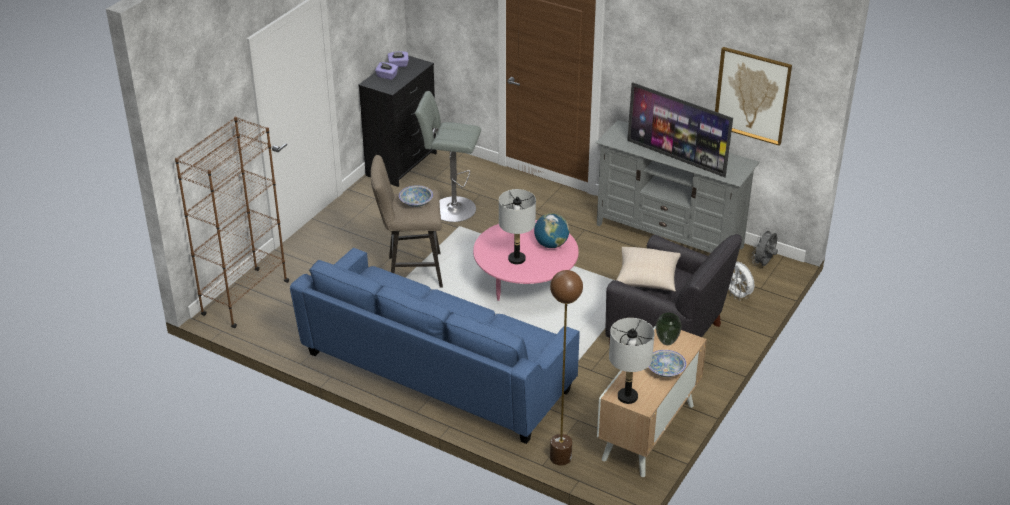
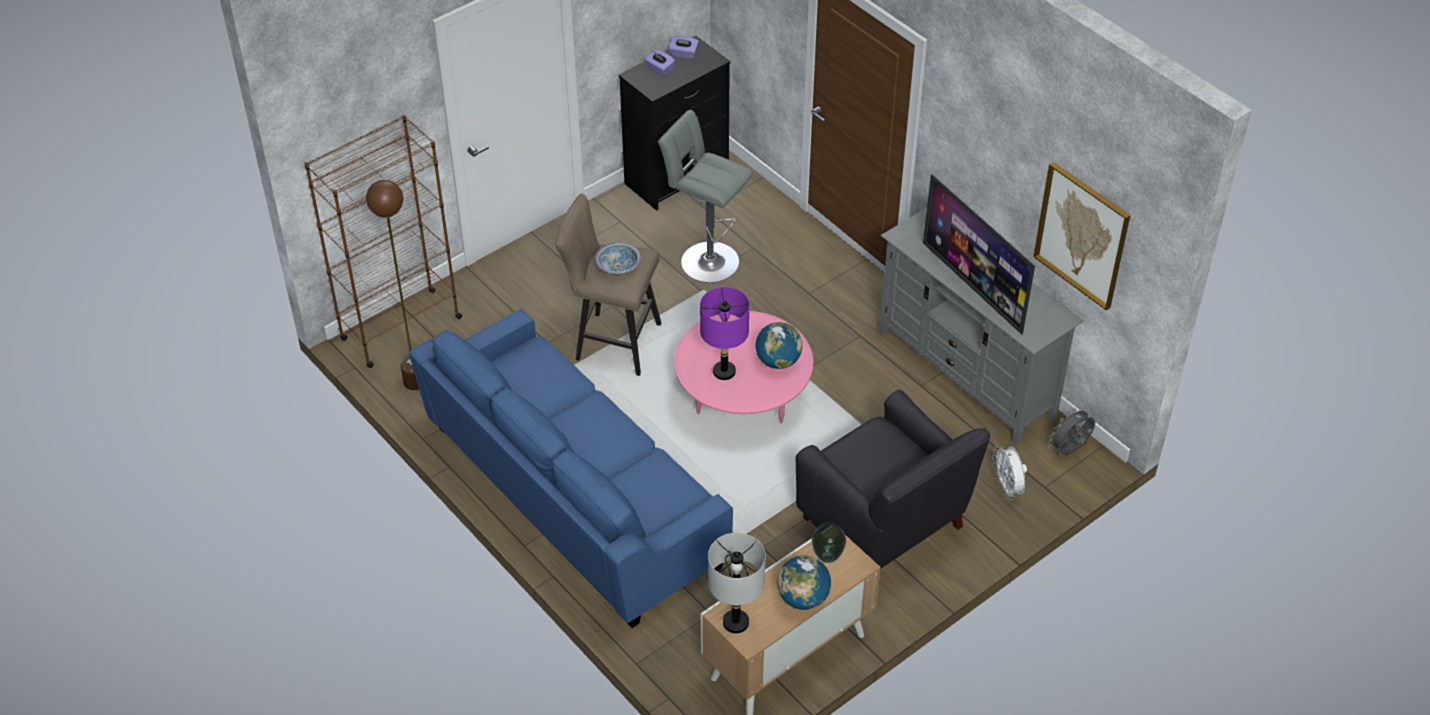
camera: 20 degrees right, 10 degrees up
(516, 259) = (724, 371): grey table lamp -> purple table lamp
(560, 458) = (662, 660): brown floor lamp -> brown floor lamp (415, 381)
(647, 278) = (866, 448): beige pillow -> none
(665, 370) = (803, 598): bowl -> globe

